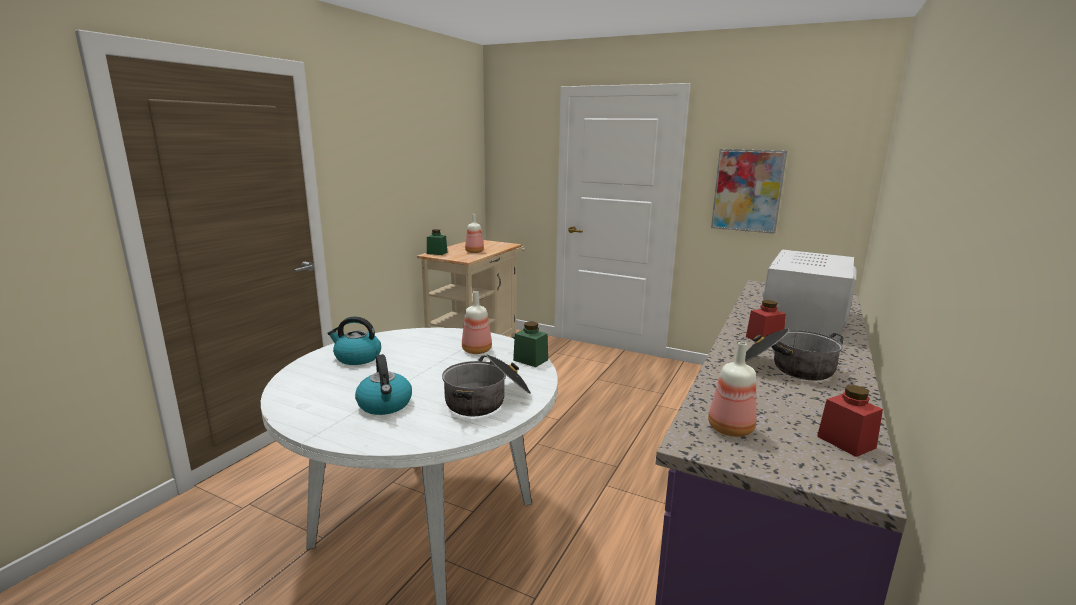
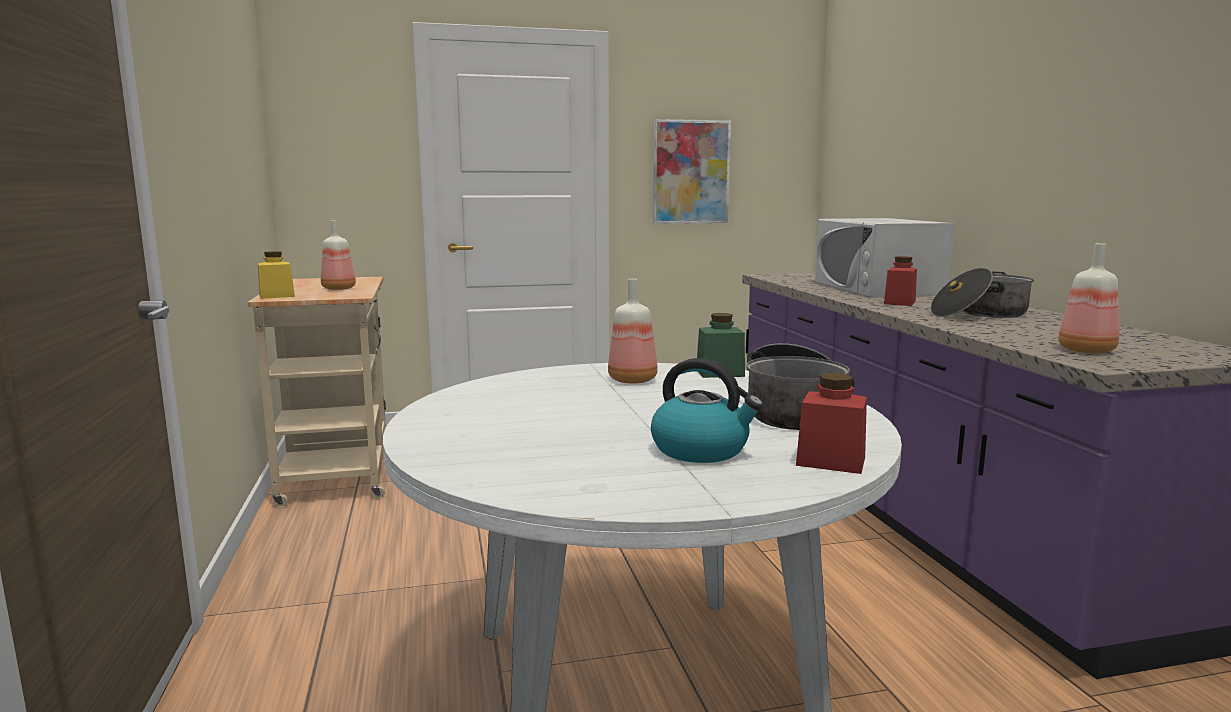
camera: 40 degrees left, 5 degrees down
(357, 358) = (491, 425): kettle -> none
(437, 253) = (277, 296): green jar -> yellow jar
(846, 442) = (1154, 339): red jar -> red jar (830, 461)

